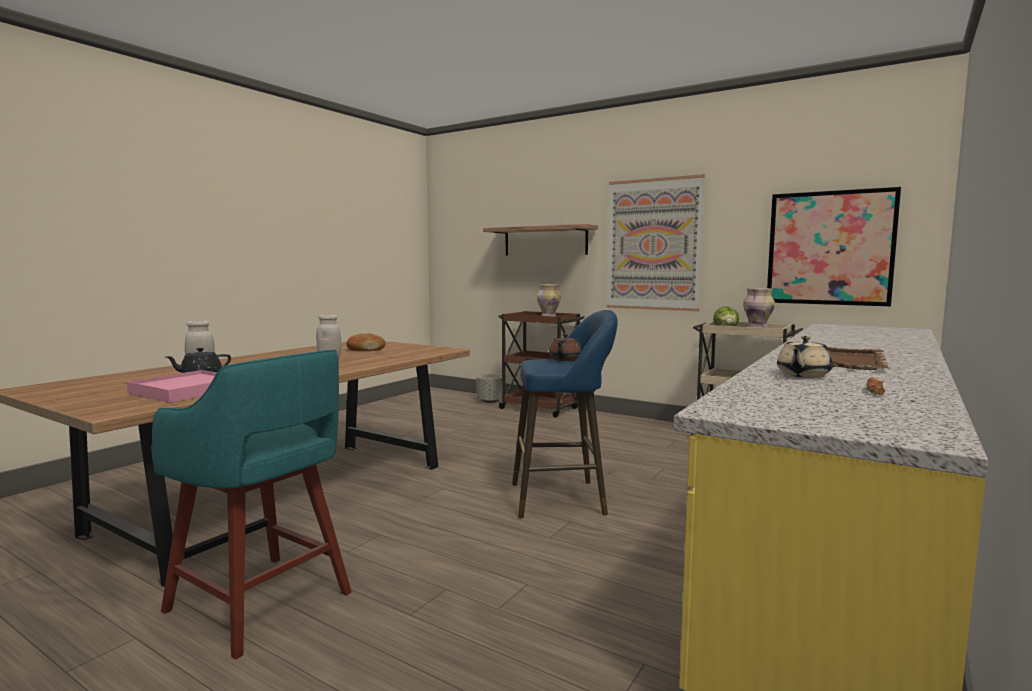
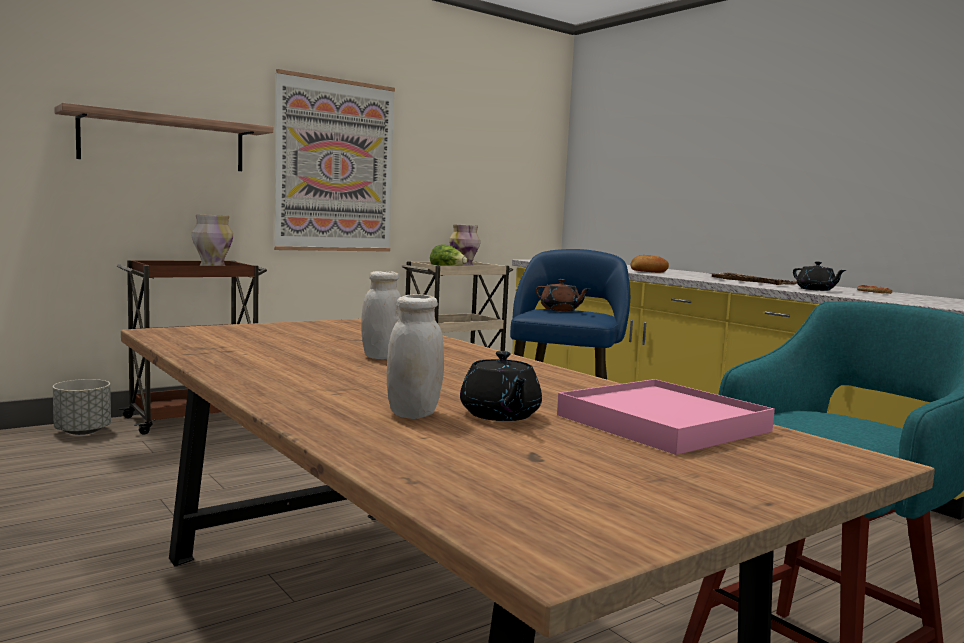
camera: 70 degrees left, 0 degrees up
(365, 349) = (292, 339): bread -> bread (648, 271)
(802, 375) = (816, 290): beige teapot -> black teapot
(829, 248) = (497, 186): picture -> none

